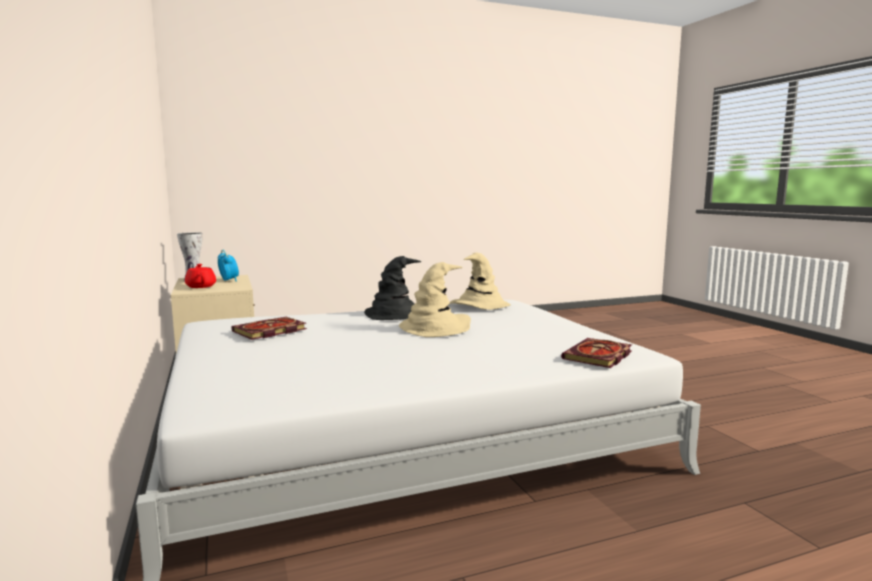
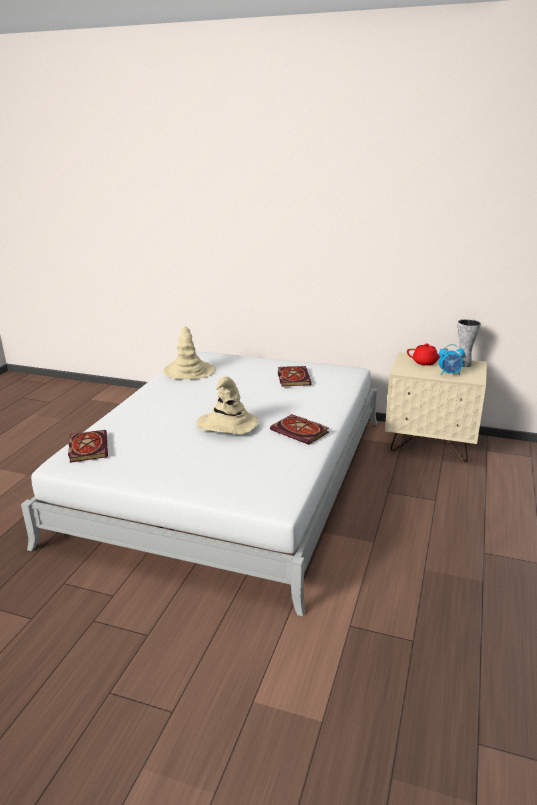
camera: 130 degrees right, 15 degrees up
(395, 313) = (301, 431): black hat -> book
(478, 306) = (276, 477): beige hat -> beige hat (189, 371)

